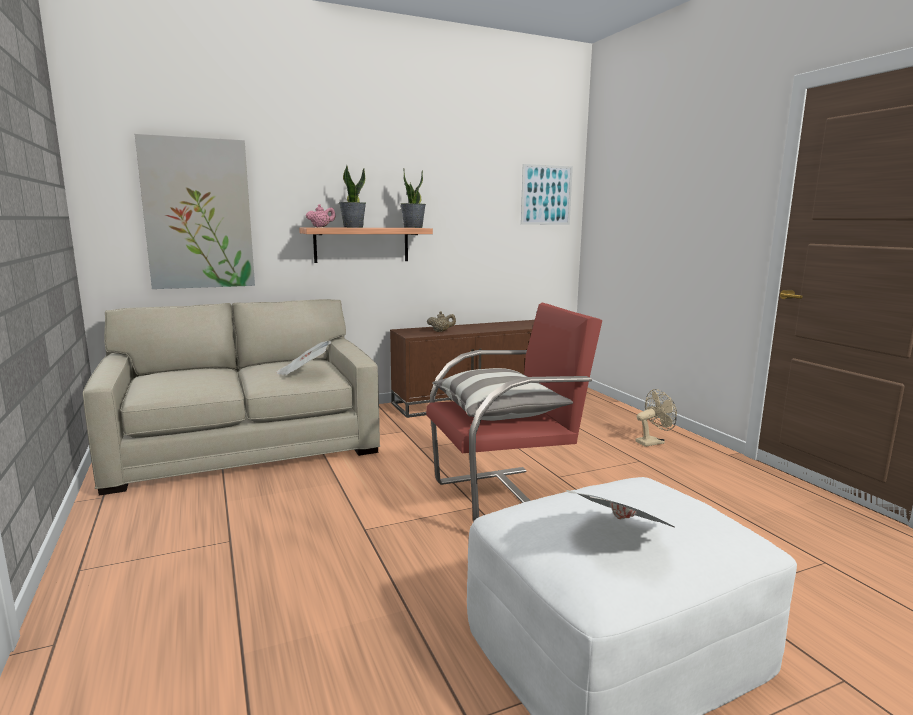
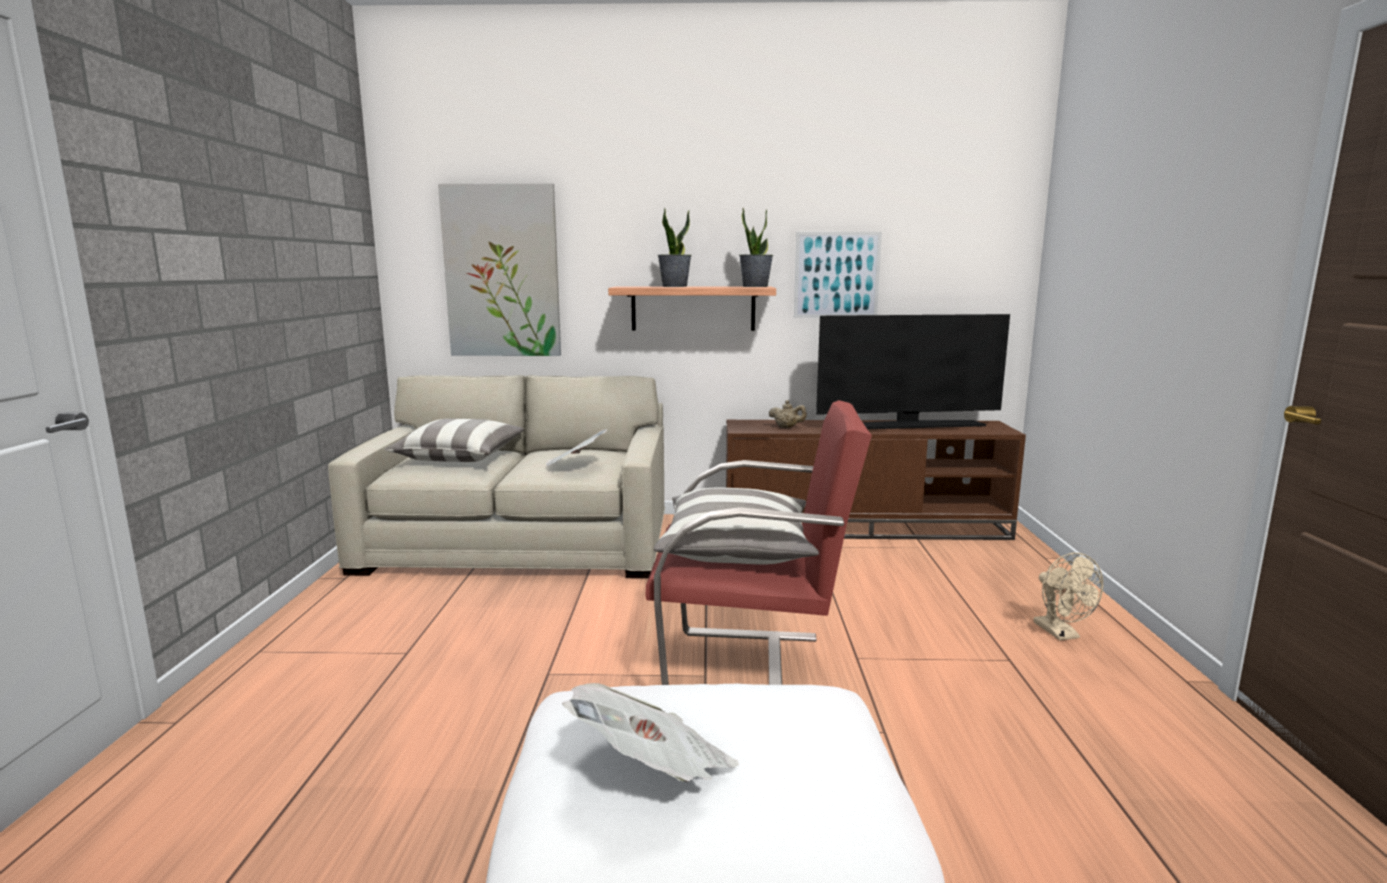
camera: 25 degrees right, 0 degrees up
(191, 376) = (459, 457): none -> pillow
(321, 227) = (635, 286): pink teapot -> none
(516, 324) = (907, 426): none -> television
(546, 195) = (975, 237): picture -> picture (837, 275)
(653, 442) = (1061, 634): beige fan -> beige fan turned 75 degrees clockwise

